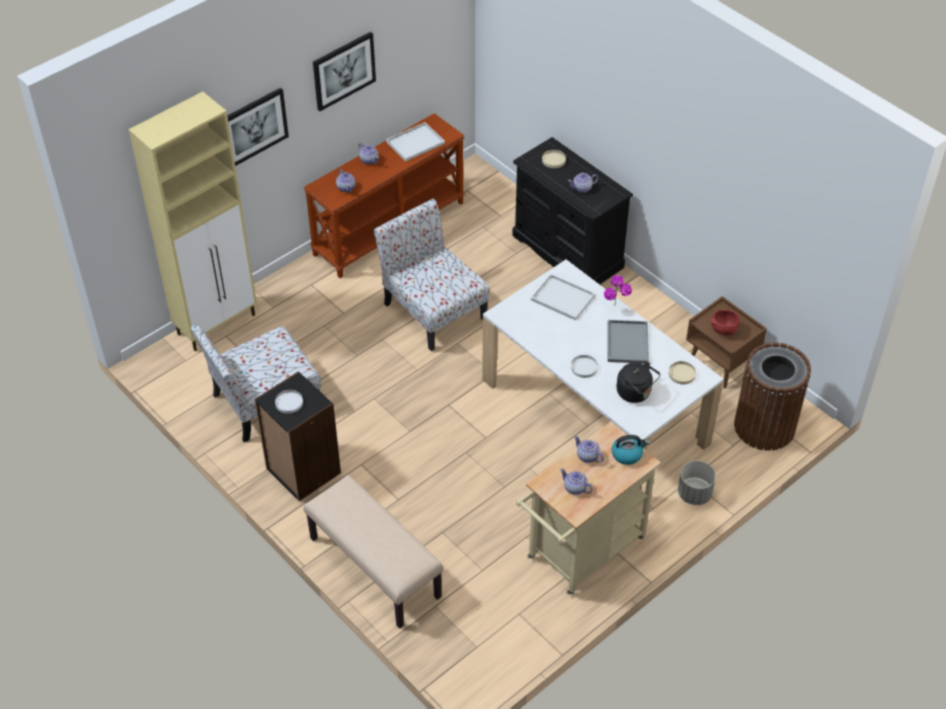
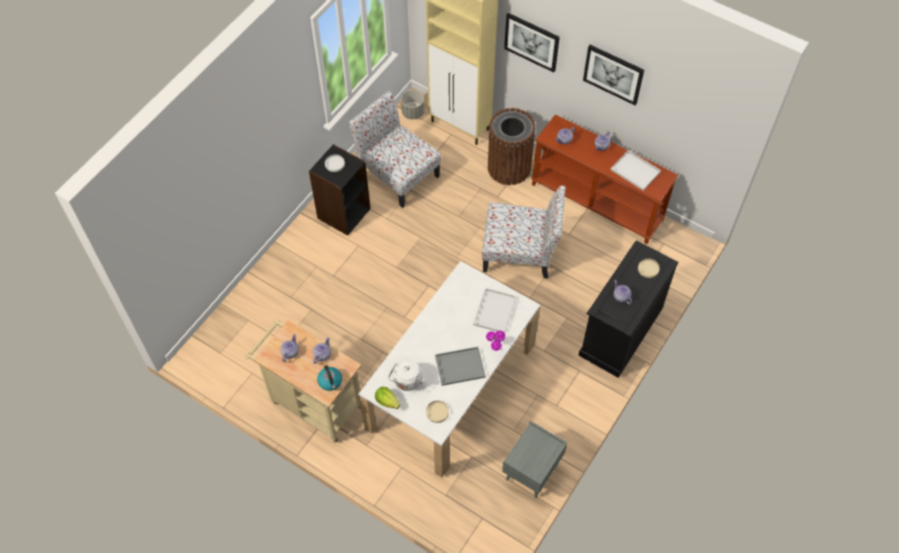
camera: 75 degrees right, 10 degrees up
(373, 568) = (272, 276): beige bench -> none
(433, 310) = (520, 252): chair -> chair turned 60 degrees clockwise
(584, 367) = (424, 340): white plate -> none
(636, 393) = (407, 382): black kettle -> white kettle
(656, 416) = (387, 401): none -> lettuce
(694, 494) = (387, 473): grey planter -> grey planter (412, 112)
(721, 364) = (532, 472): brown nightstand -> grey nightstand
(723, 330) = (528, 450): red bowl -> none
(764, 426) = (473, 517): brown trash can -> brown trash can (509, 167)

